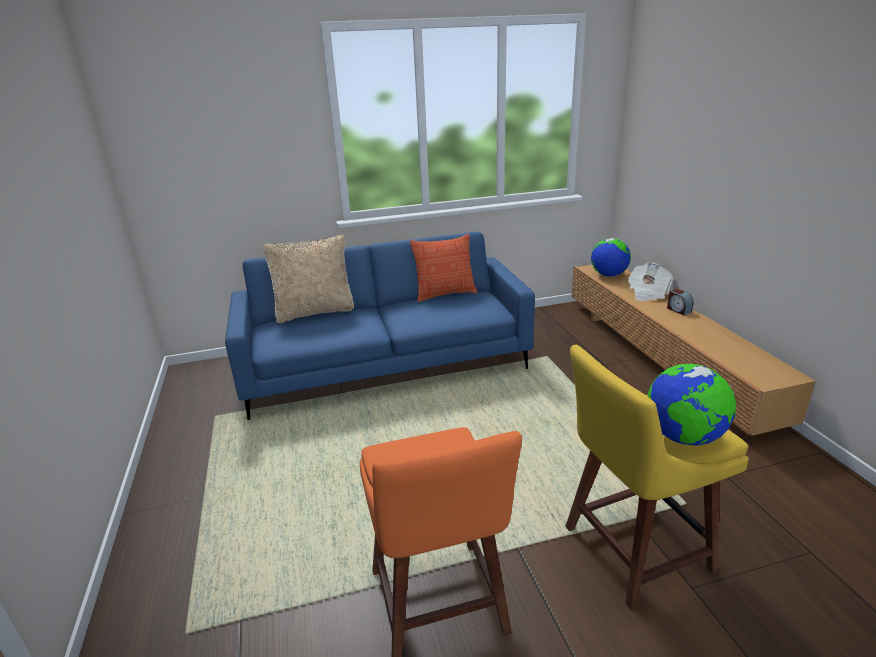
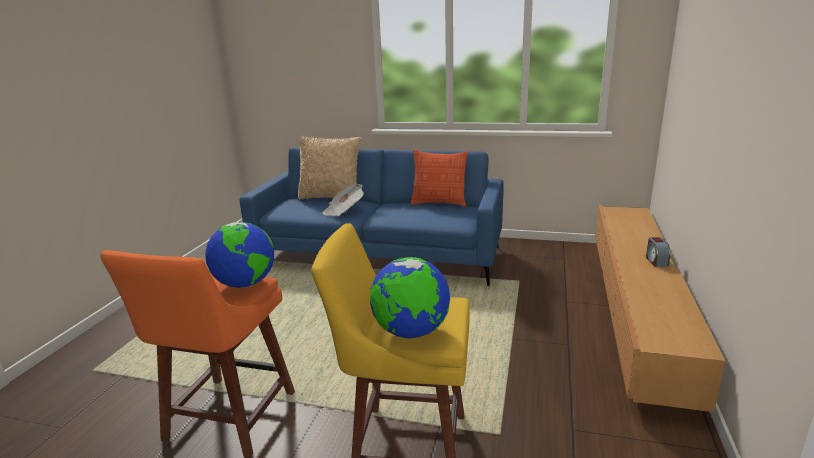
camera: 30 degrees right, 5 degrees down
(608, 275) = (624, 218): globe -> globe (245, 284)
(647, 293) = (643, 240): newspaper -> newspaper (343, 211)

